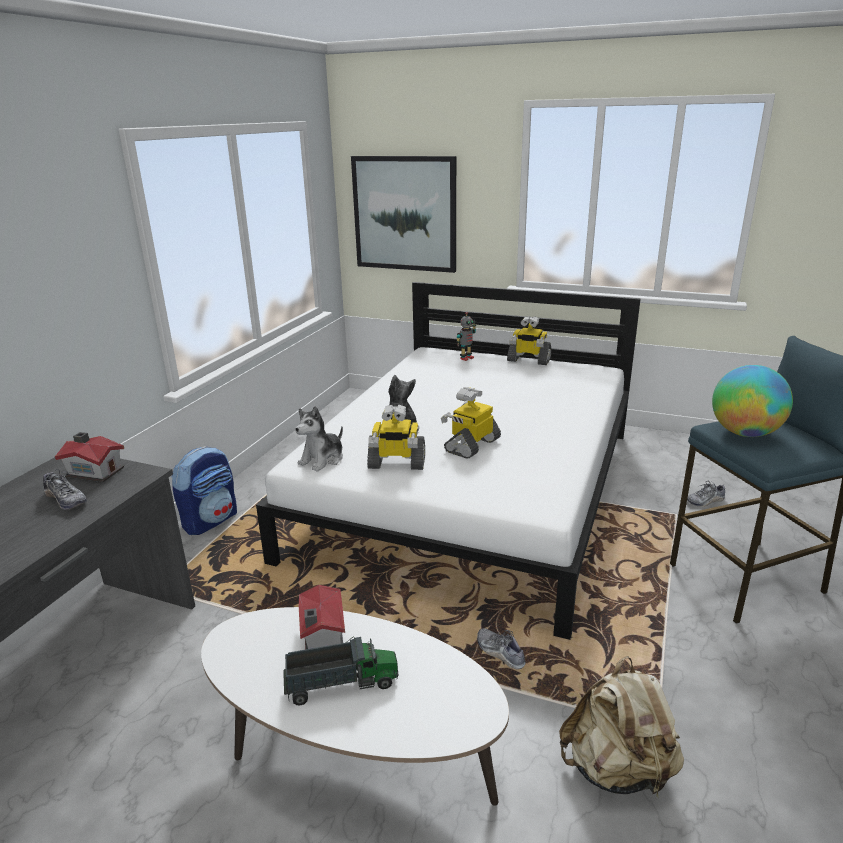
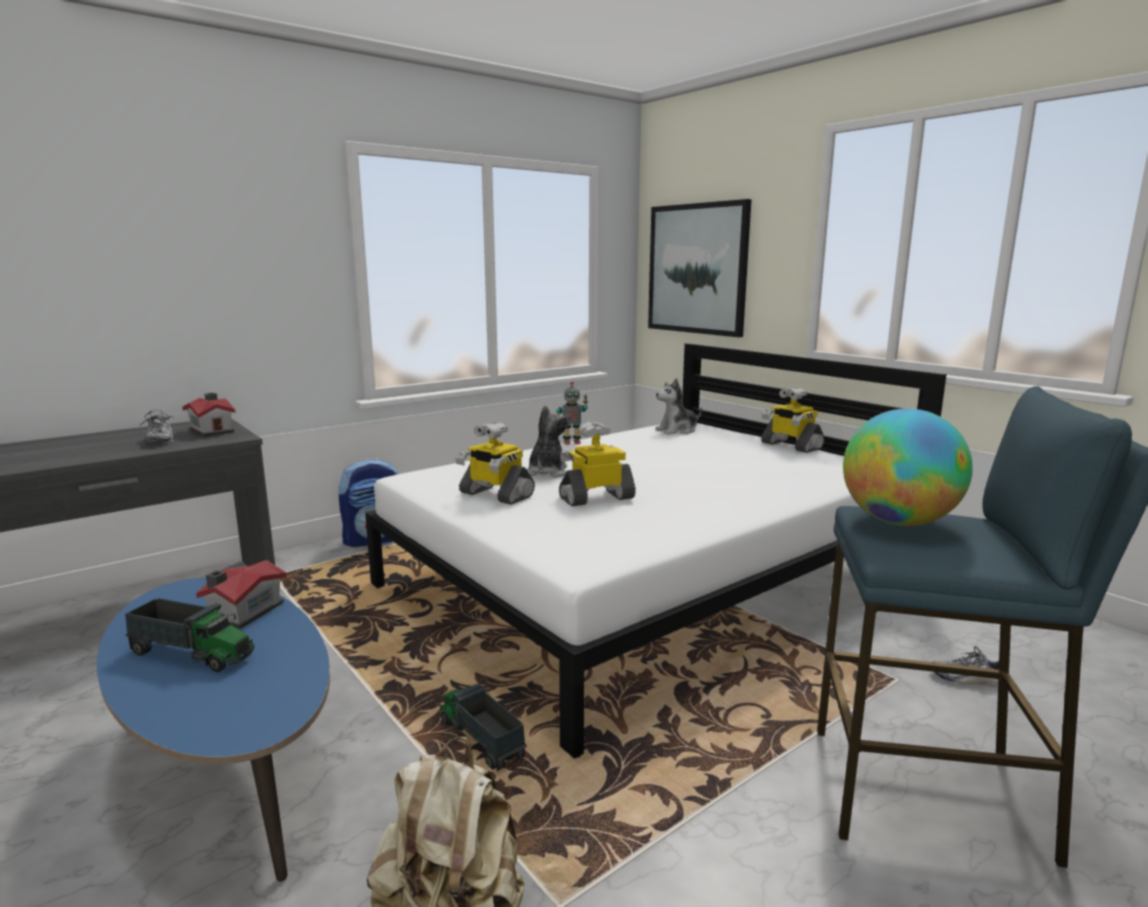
camera: 30 degrees right, 10 degrees down
(322, 459) = (435, 478): plush toy -> plush toy (677, 430)
(354, 754) = (230, 765): white coffee table -> blue coffee table
(466, 358) = (717, 434): toy robot -> toy robot (572, 442)
(500, 653) = (480, 739): shoe -> toy truck

